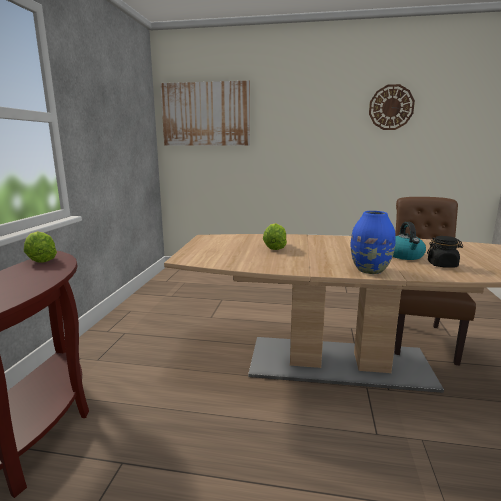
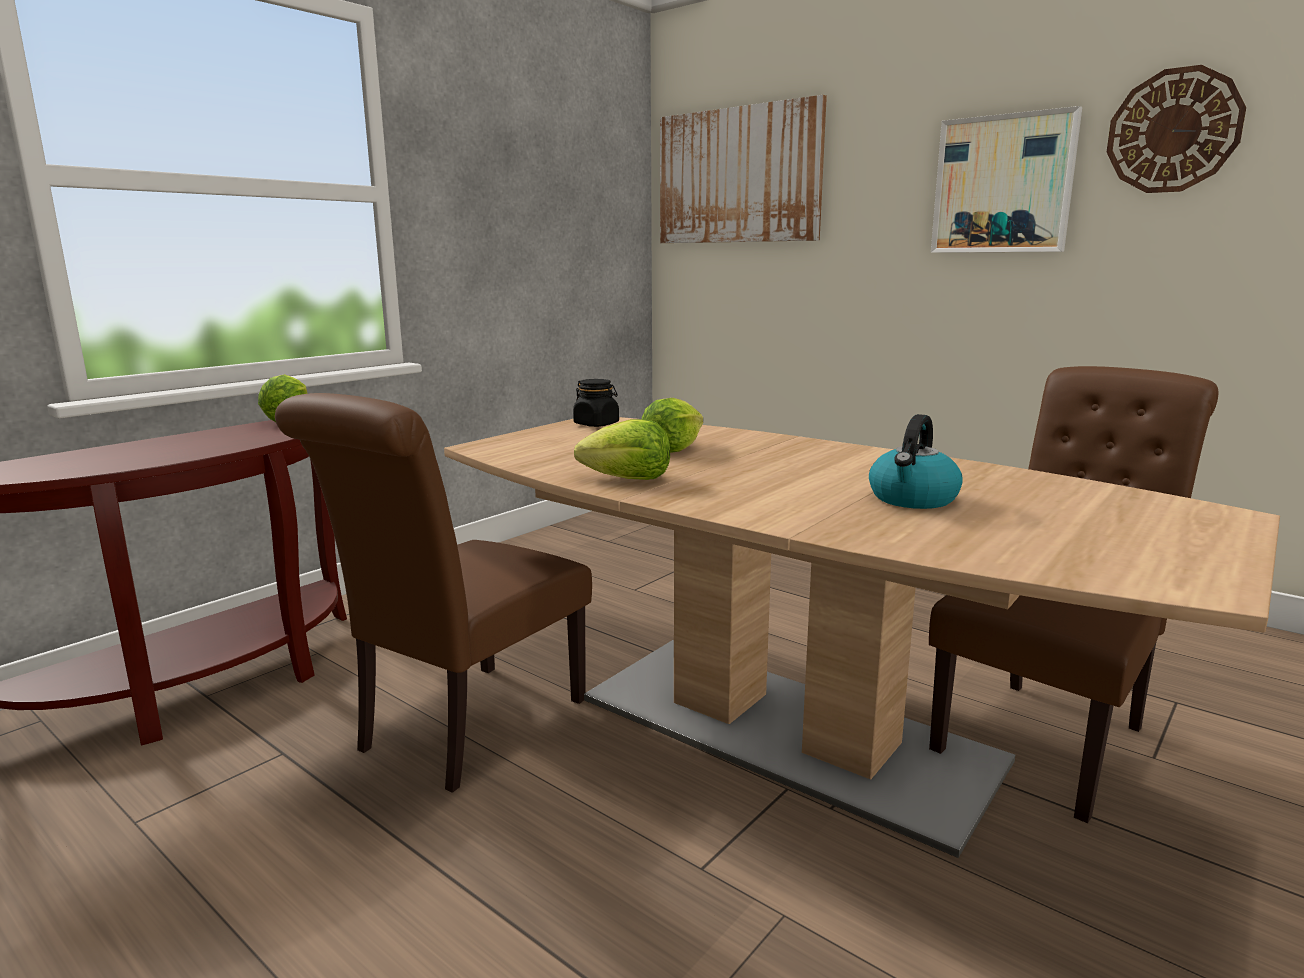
camera: 30 degrees right, 0 degrees up
(208, 411) = (463, 729): none -> brown chair
(290, 265) = (628, 479): none -> lettuce
(330, 124) = (1003, 184): none -> picture
(370, 270) = (758, 510): blue vase -> none
(442, 265) = (957, 527): black jar -> black jar (596, 424)

